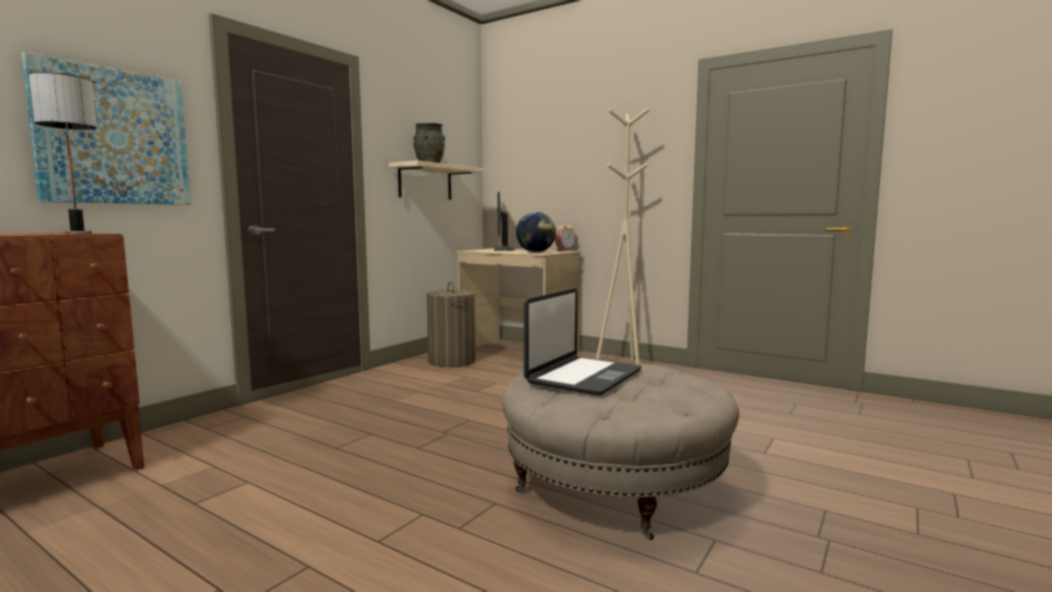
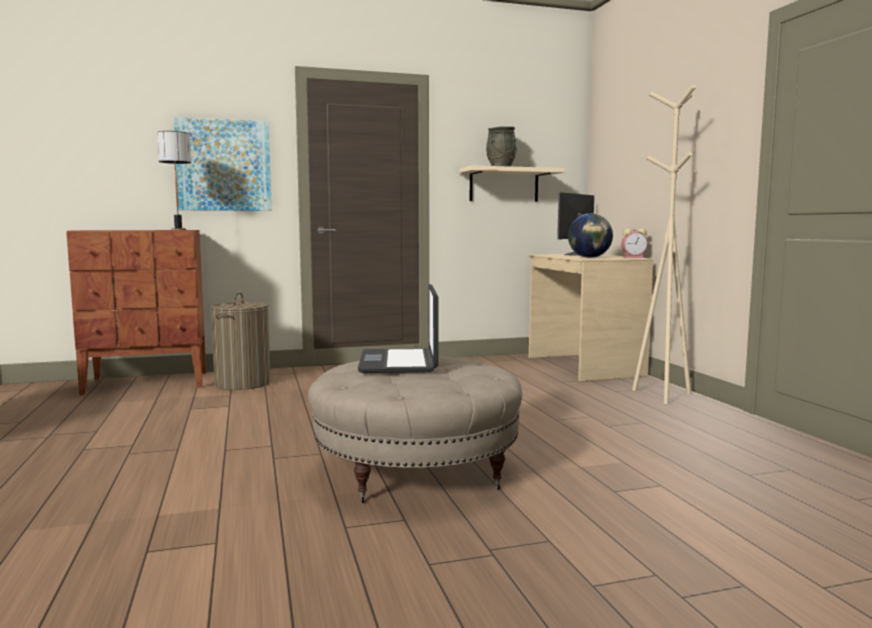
camera: 40 degrees right, 0 degrees up
(451, 361) = (503, 364): laundry basket -> laundry basket (243, 383)
(583, 377) = (399, 362): laptop -> laptop turned 105 degrees clockwise

